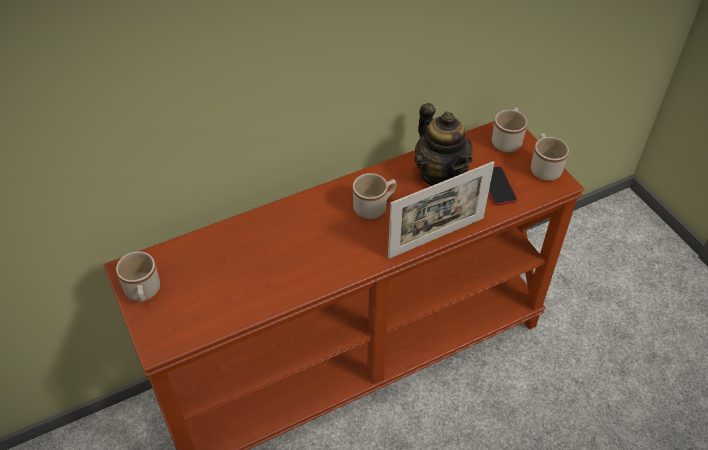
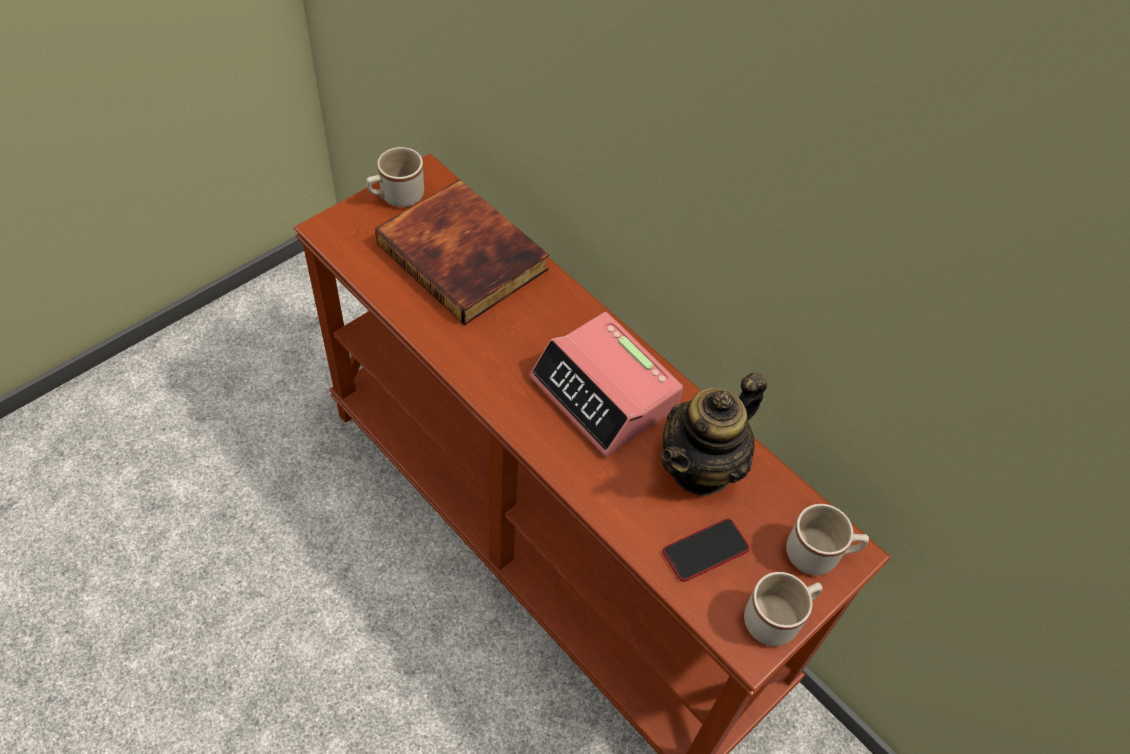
camera: 70 degrees right, 5 degrees up
(225, 259) = (465, 256): none -> book
(374, 207) = (604, 394): beige mug -> alarm clock
(436, 237) = (571, 480): picture frame -> none

